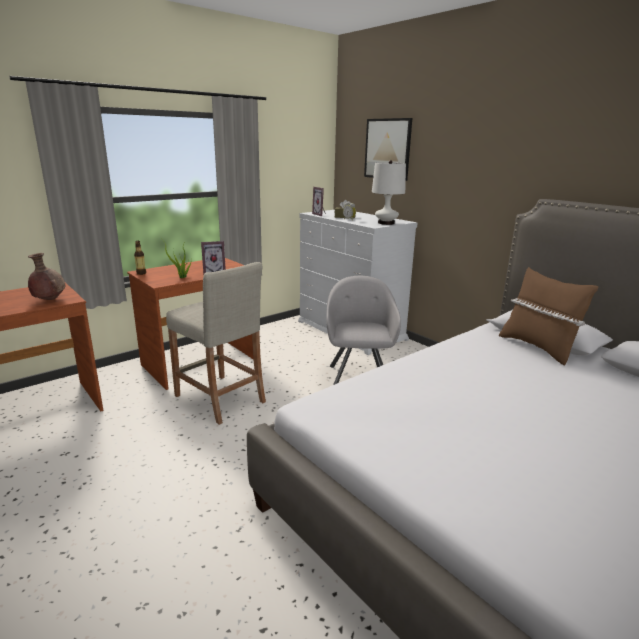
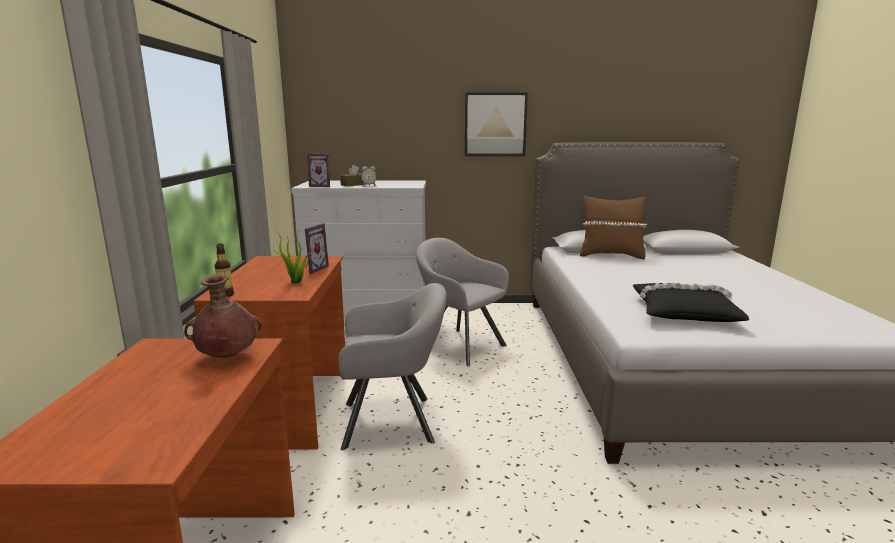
camera: 50 degrees left, 5 degrees down
(220, 398) = (393, 421): beige stool -> grey armchair
(386, 223) = (410, 183): white table lamp -> none
(387, 149) = (372, 107): picture -> picture (495, 124)
(403, 417) = (683, 312): none -> black pillow

